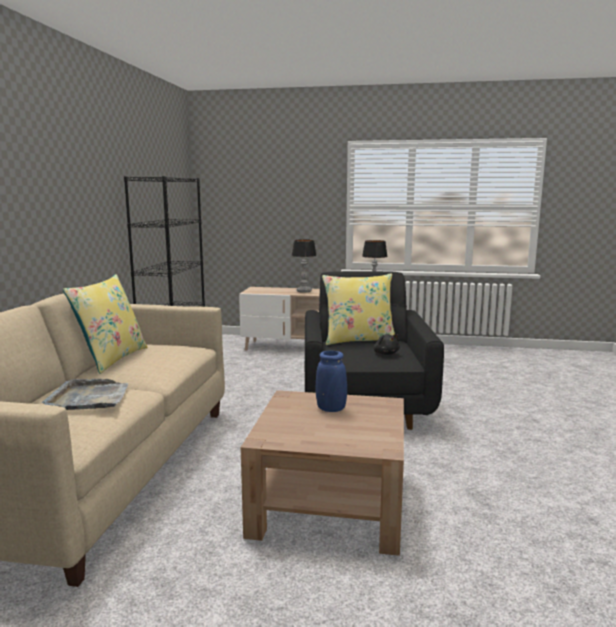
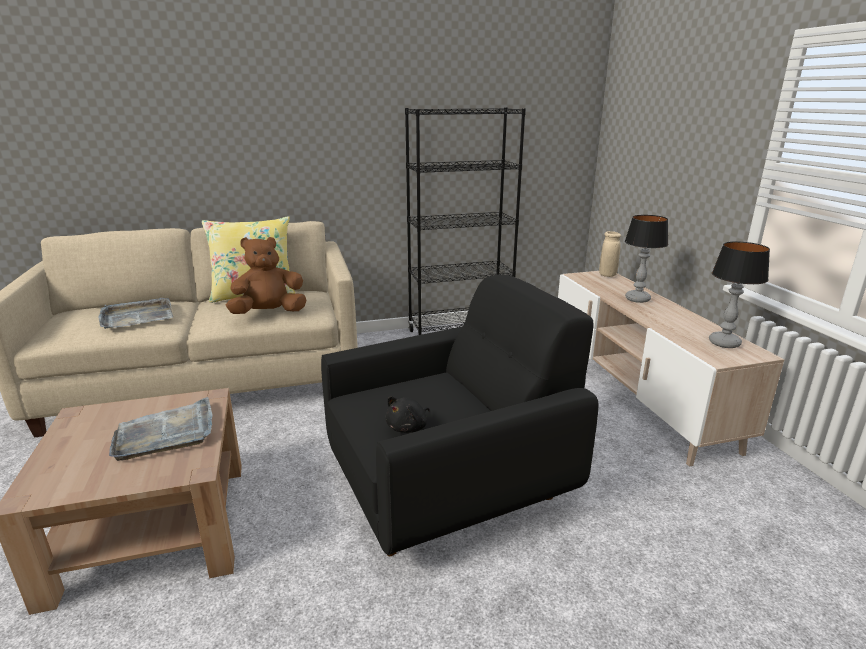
camera: 65 degrees right, 10 degrees up
(174, 357) = (269, 313): none -> brown plush toy
(258, 288) = (607, 275): none -> beige vase
(331, 409) = (166, 433): blue vase -> grey tray
(358, 340) = (464, 393): yellow pillow -> none

